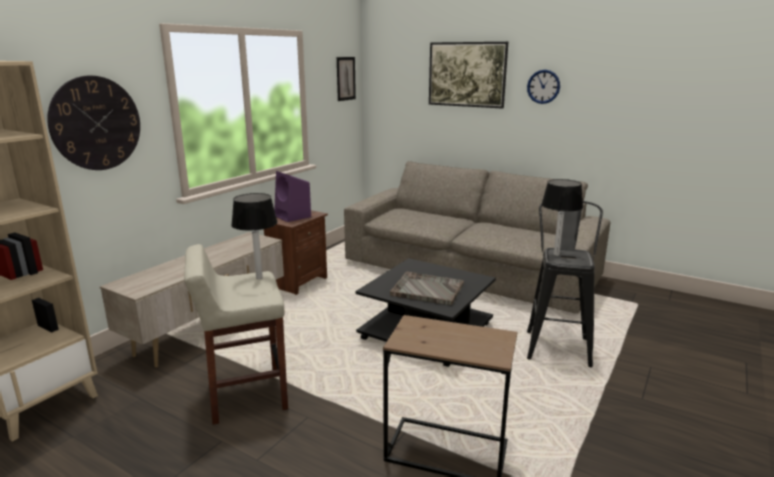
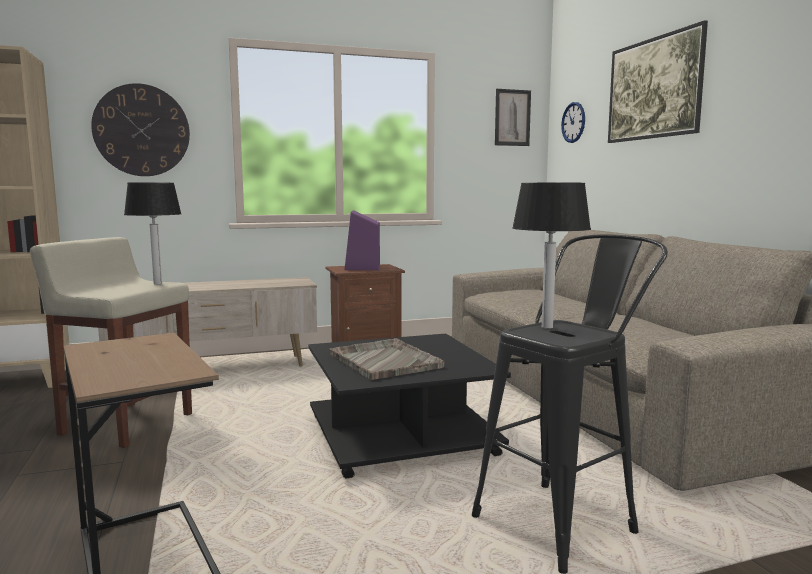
camera: 40 degrees right, 10 degrees down
(543, 86) = (757, 83): wall clock -> wall clock (573, 122)

